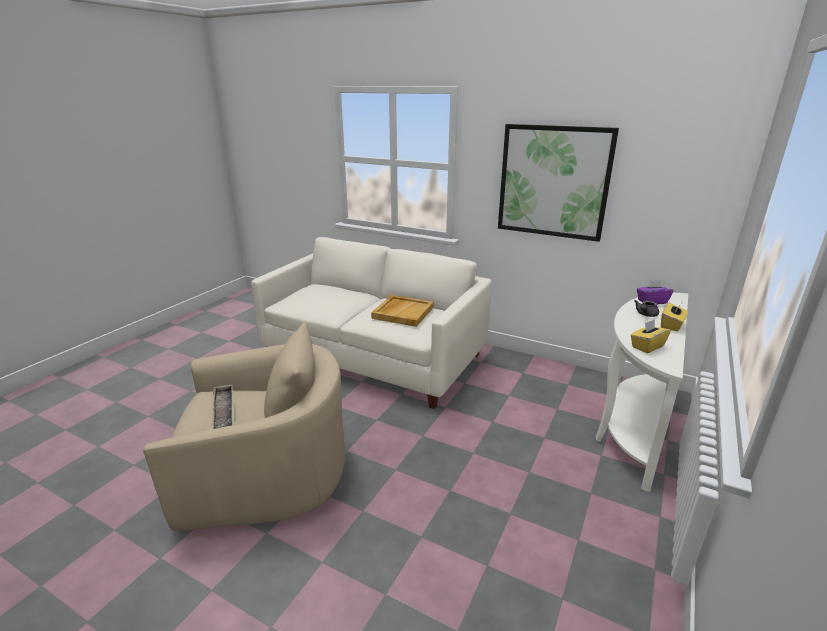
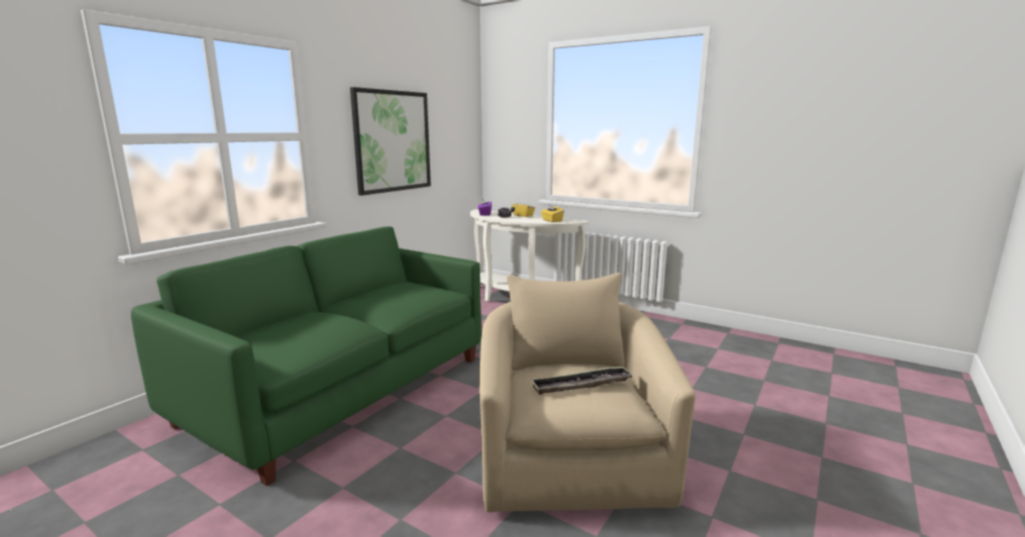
camera: 85 degrees left, 10 degrees down
(375, 356) = (341, 389): white sofa -> green sofa
(403, 312) = (395, 293): beige tray -> none

